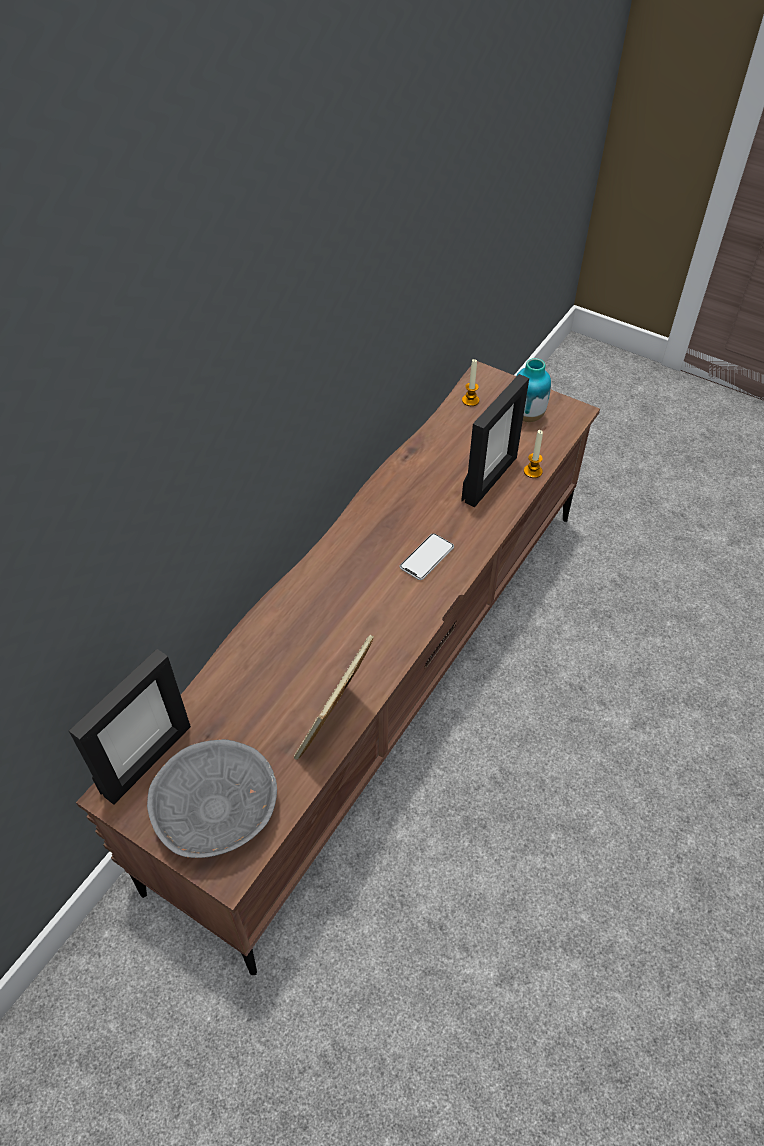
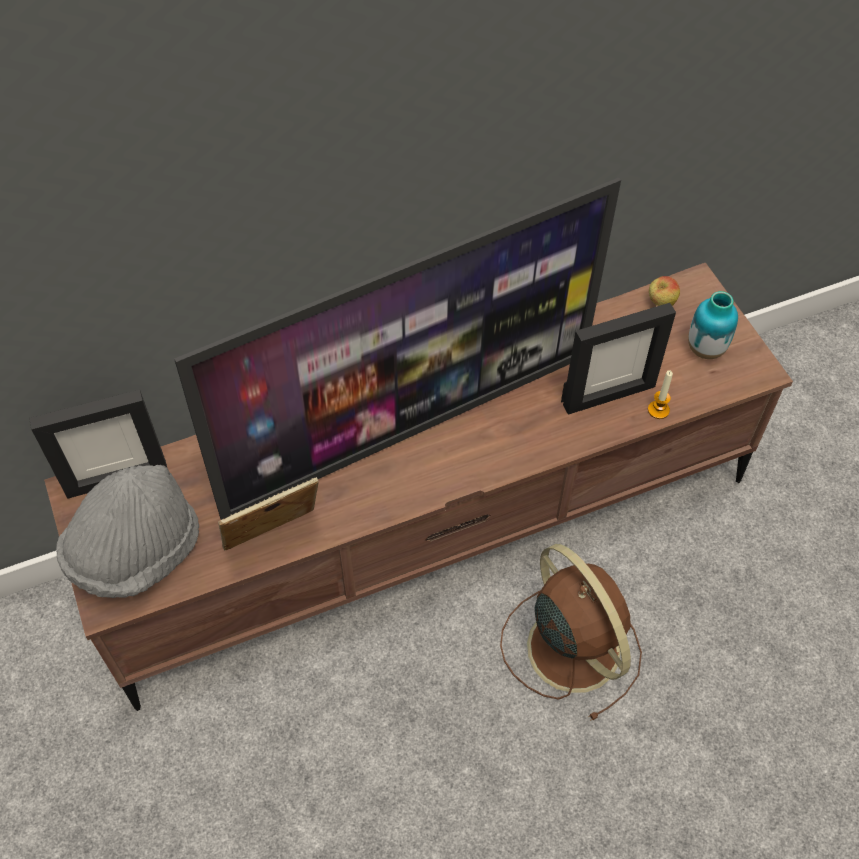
camera: 35 degrees right, 5 degrees up
(218, 810) = (135, 552): grey bowl -> grey hat
(367, 580) = (409, 429): none -> television
(427, 557) = (481, 438): phone -> none
(470, 400) = (661, 303): candle -> apple
(550, 697) = (570, 645): none -> brown fan

